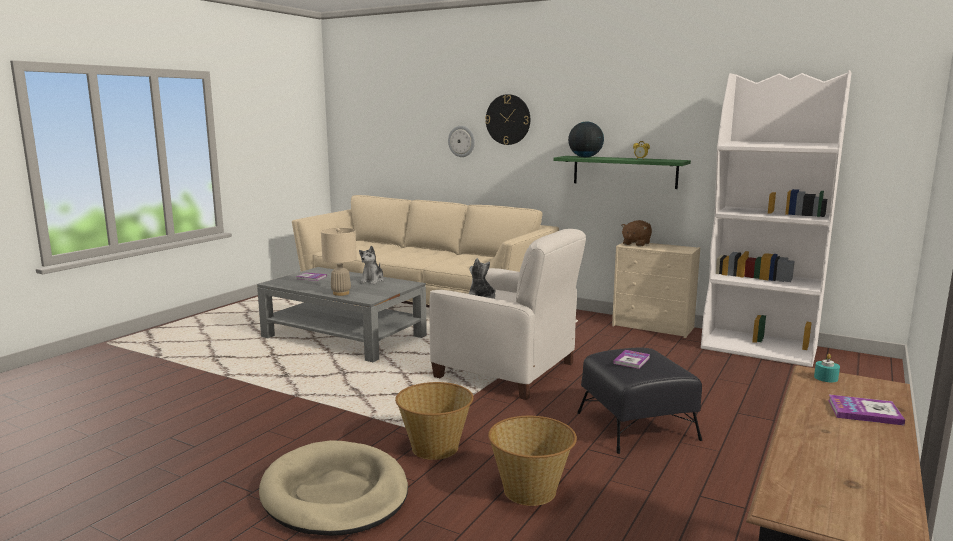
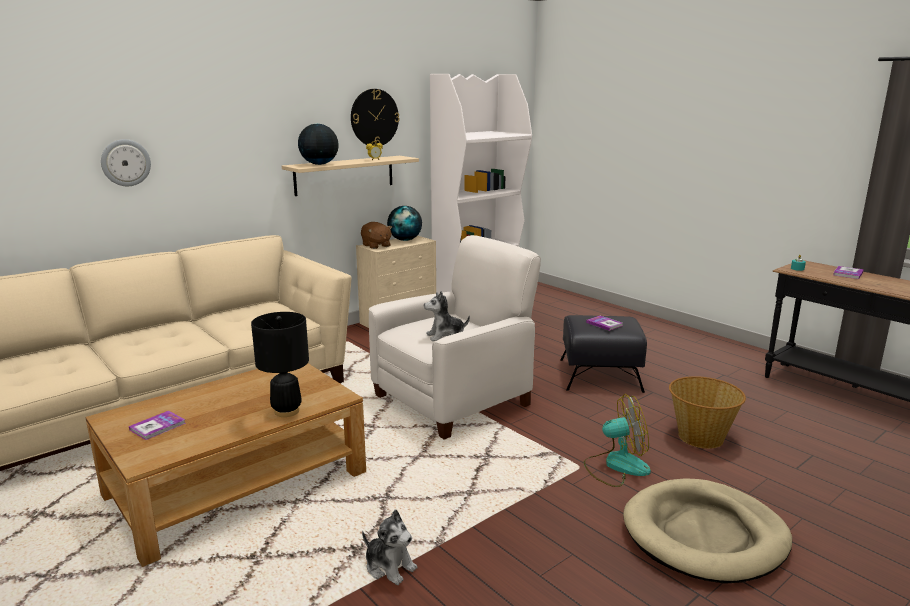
camera: 70 degrees left, 5 degrees up
(341, 293) = (287, 411): beige table lamp -> black table lamp
(344, 337) = (238, 483): grey coffee table -> brown coffee table
(372, 281) = (245, 385): plush toy -> plush toy (389, 567)
(435, 447) = (616, 466): basket -> fan
(508, 119) = (199, 126): wall clock -> wall clock (374, 117)
(624, 172) = (344, 175): green shelf -> beige shelf
(673, 247) = (405, 240): none -> globe

